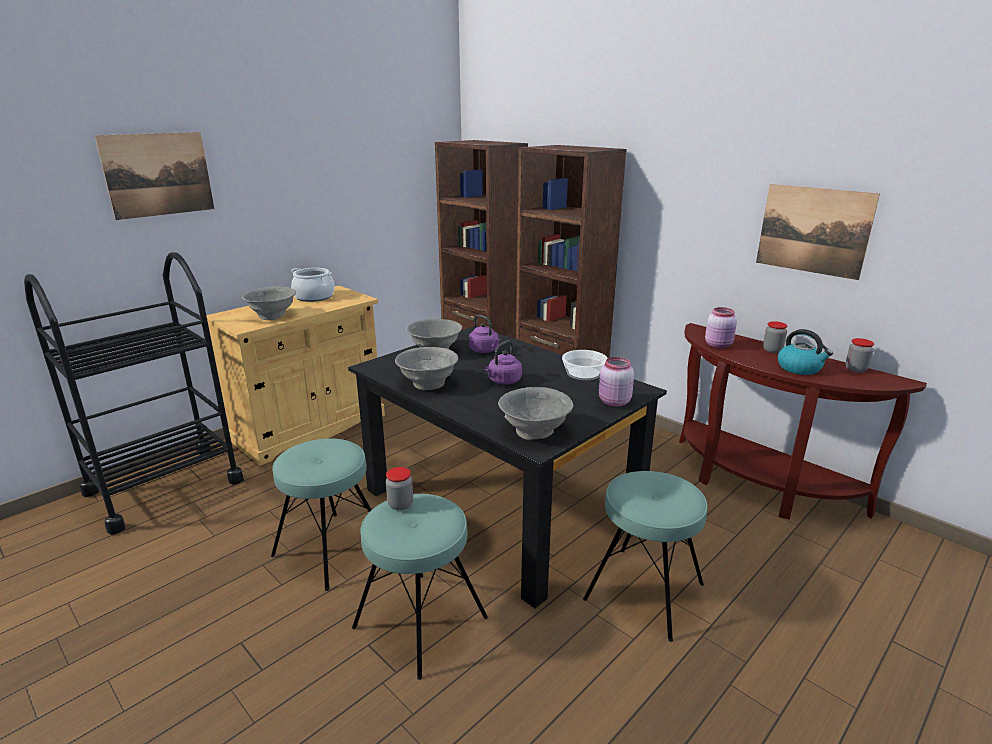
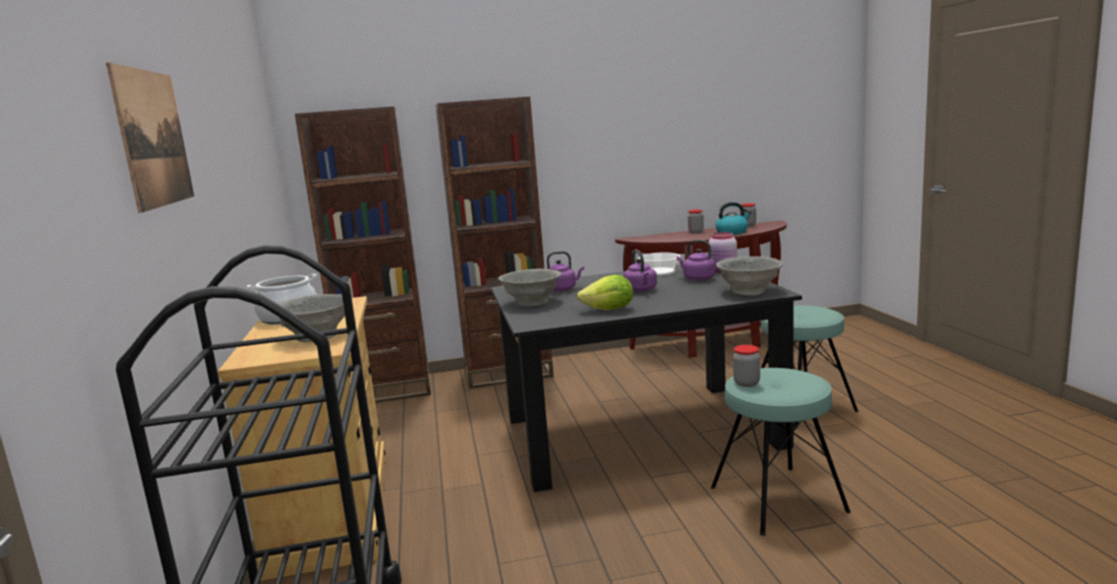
camera: 55 degrees left, 10 degrees down
(331, 549) = (624, 530): turquoise stool -> none
(427, 384) = (609, 310): grey bowl -> lettuce
(569, 396) = (697, 278): none -> purple kettle
(719, 345) = (669, 239): pink jar -> none
(813, 230) = (690, 138): picture -> none

